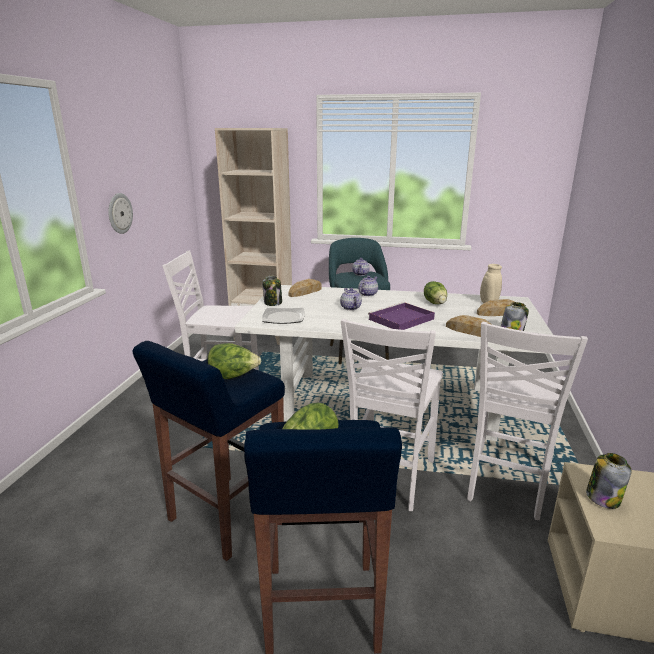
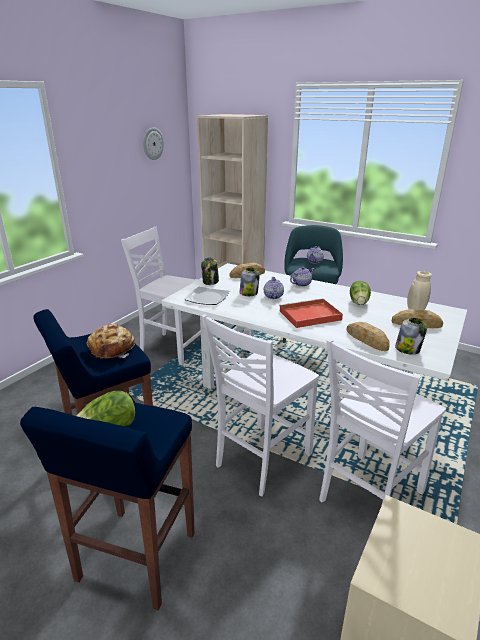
camera: 20 degrees right, 5 degrees up
(119, 213) = (105, 190): wall clock -> wall clock (152, 143)
(233, 376) = (113, 349): lettuce -> bread
(400, 319) = (309, 315): purple tray -> red tray
(603, 497) = (395, 543): jar -> jar (249, 293)

